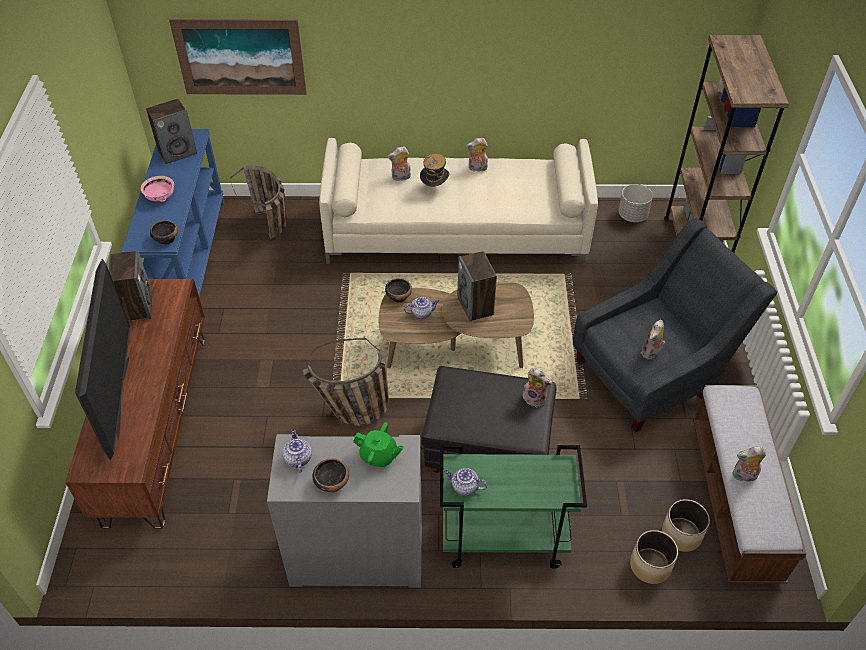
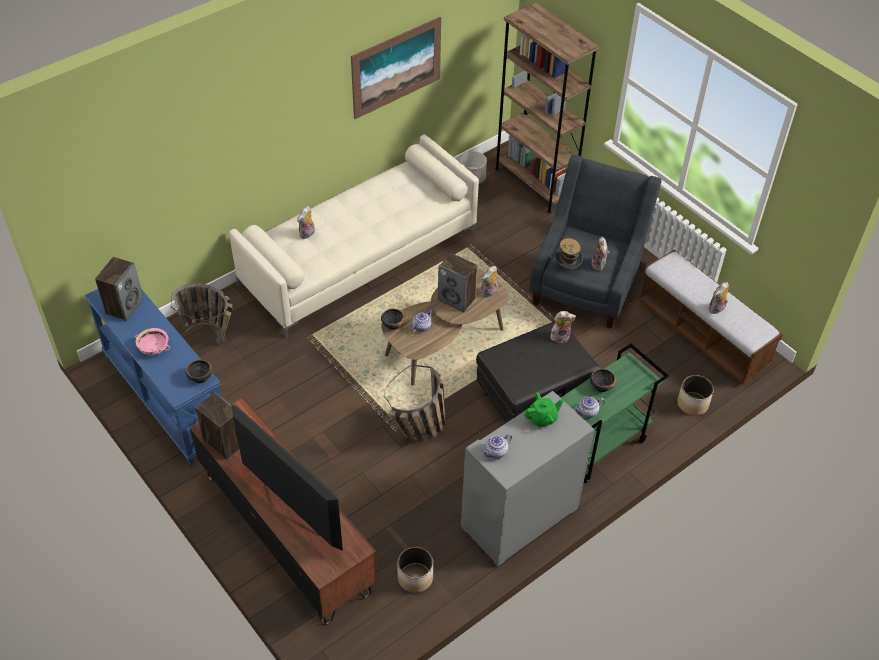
camera: 40 degrees left, 0 degrees up
(240, 57) = (147, 194): picture -> picture (396, 67)
(298, 458) = (496, 452): teapot -> teapot turned 75 degrees counterclockwise
(332, 482) = (532, 452): bowl -> bowl (601, 385)
(434, 188) = (342, 229): hat -> hat (566, 268)
(477, 168) = (358, 197): plush toy -> plush toy (489, 293)
(681, 534) = (692, 374): planter -> planter (415, 578)

